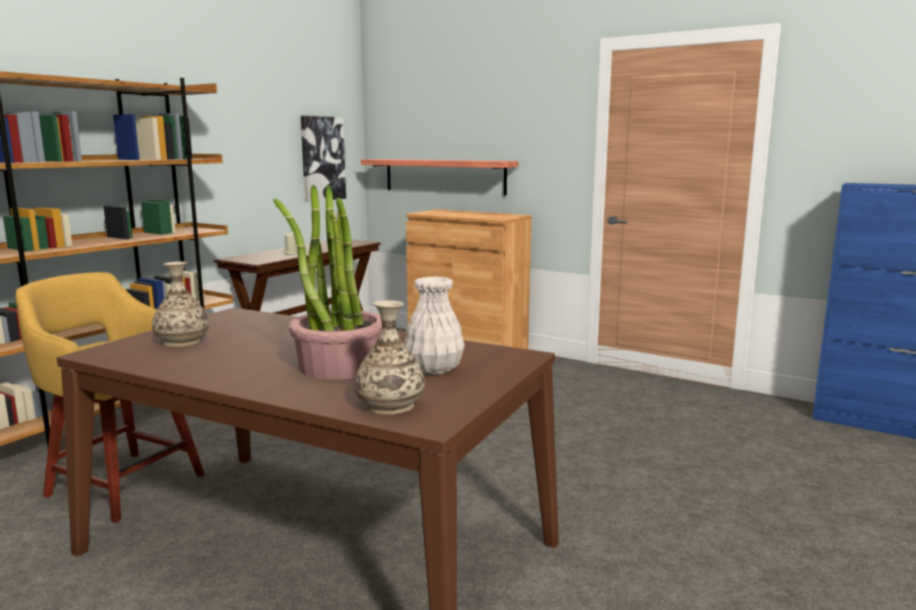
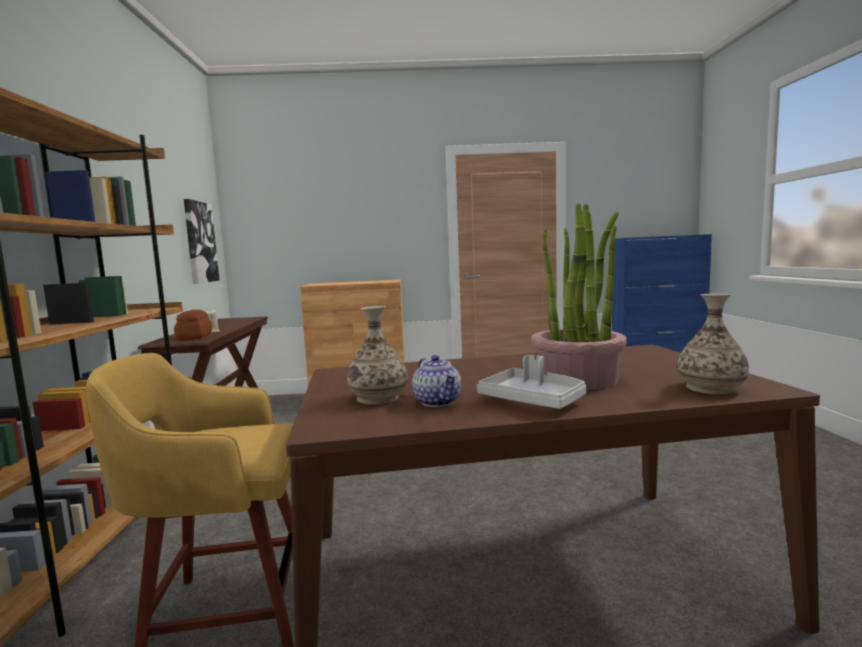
camera: 35 degrees left, 5 degrees down
(198, 355) = (438, 402): none -> teapot
(245, 372) = (533, 400): none -> grey tray
(263, 257) = (193, 337): none -> bread
(433, 369) = (636, 365): white vase -> none
(444, 176) = (314, 254): shelf -> none

